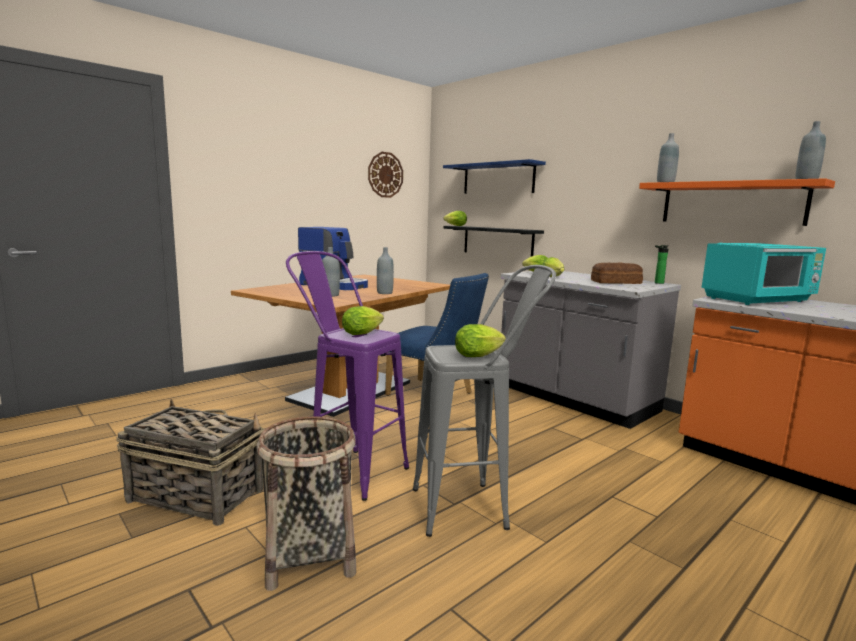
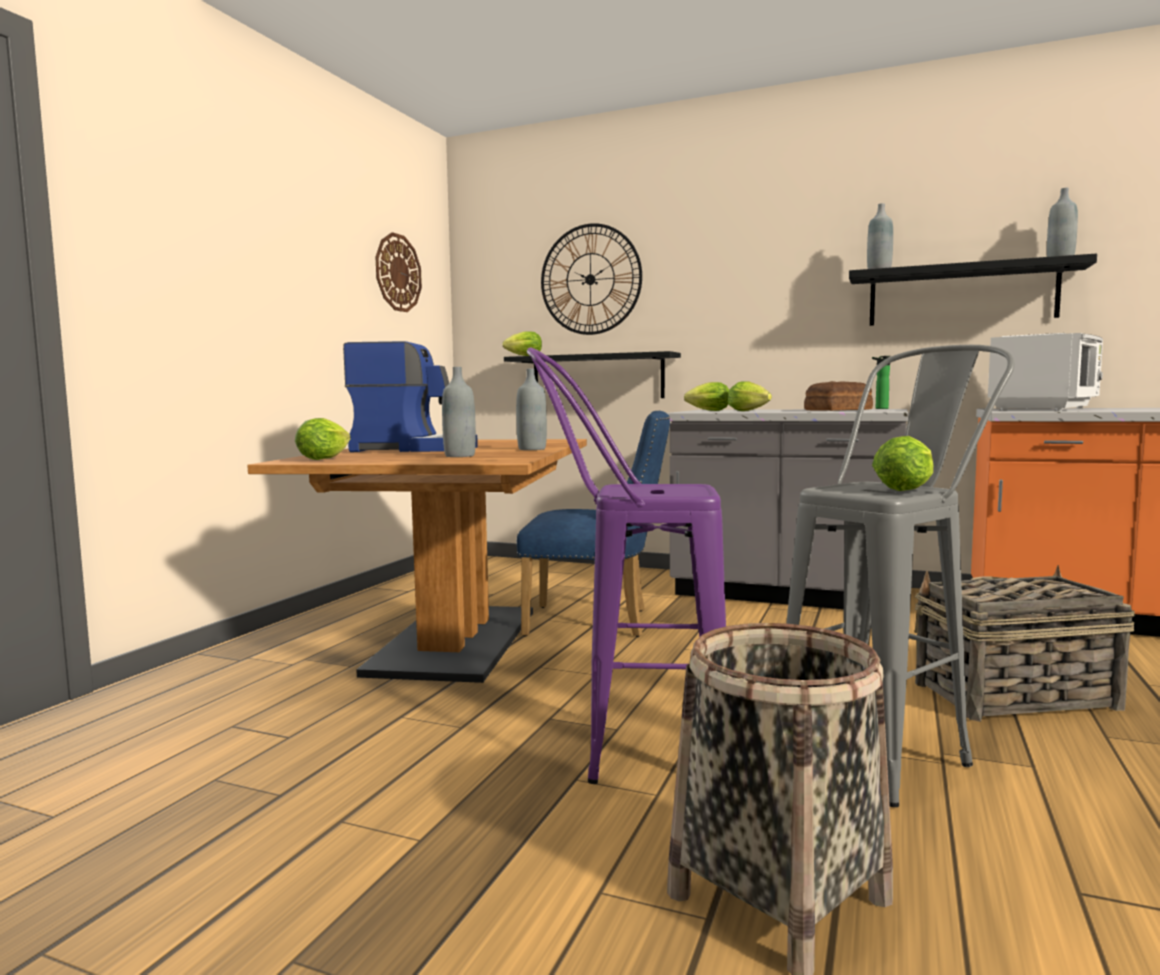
camera: 25 degrees left, 5 degrees down
(195, 495) = (416, 871): basket -> basket (1012, 696)
(363, 333) = (658, 489): lettuce -> lettuce (326, 458)
(498, 179) = (590, 279): blue shelf -> wall clock
(731, 203) = (961, 295): orange shelf -> black shelf
(758, 300) = (1046, 409): turquoise microwave -> white microwave

